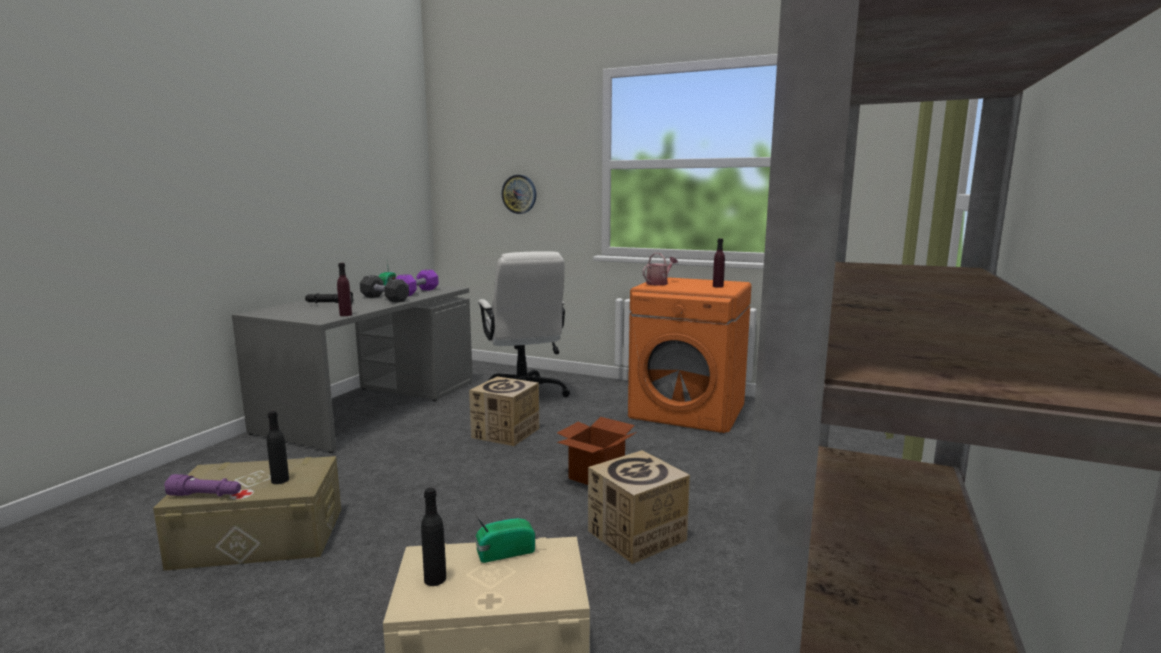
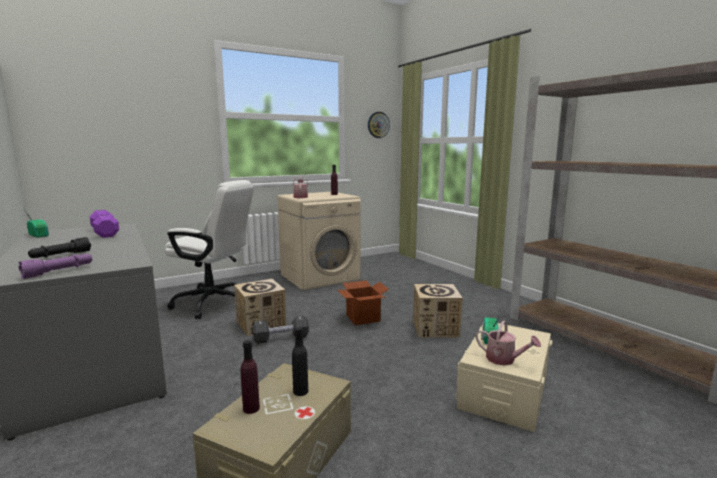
camera: 55 degrees left, 0 degrees up
(206, 495) = (285, 431): purple flashlight -> purple flashlight (59, 272)
(345, 315) = (135, 256): purple bottle -> purple bottle (251, 408)
(384, 299) = (101, 241): black dumbbell -> black dumbbell (281, 338)
(435, 579) = (504, 359): black bottle -> watering can
(519, 194) = (138, 136): wall clock -> wall clock (378, 125)
(687, 411) = (322, 277): orange washing machine -> beige washing machine

